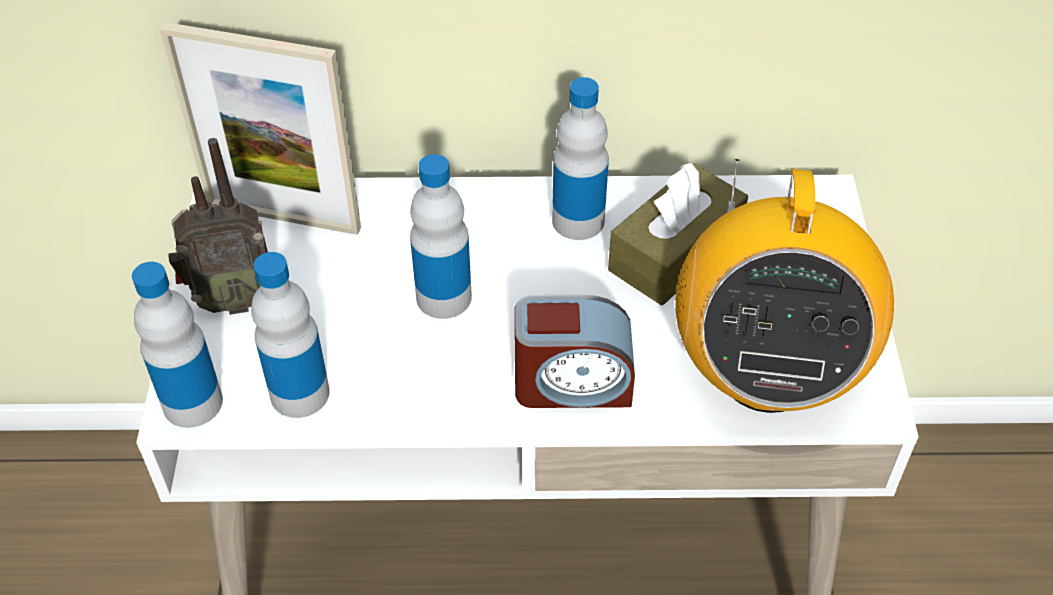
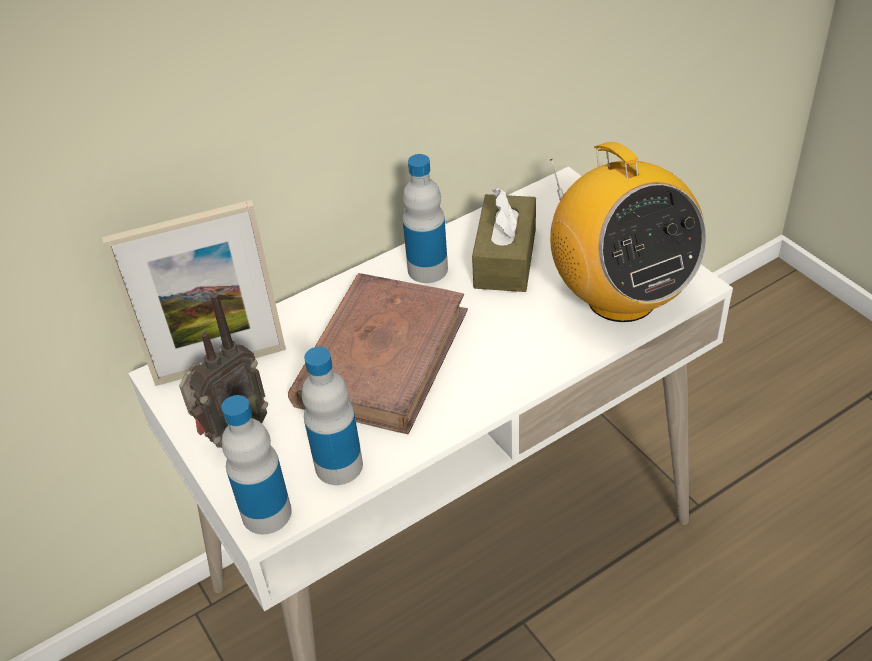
camera: 30 degrees left, 5 degrees down
(443, 297) = (382, 357): bottle -> brown book
(572, 383) = (512, 363): alarm clock -> none

